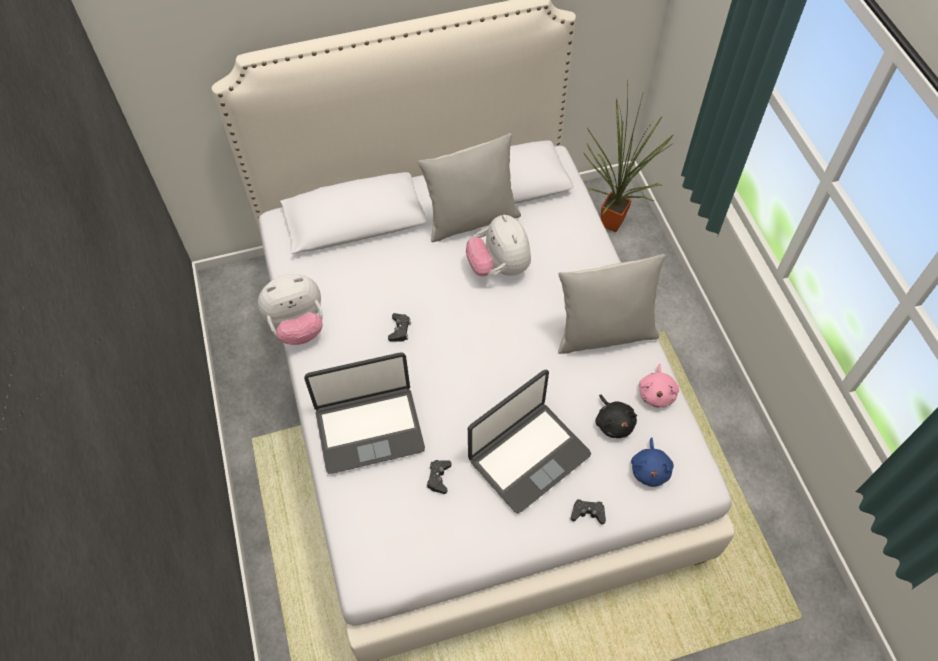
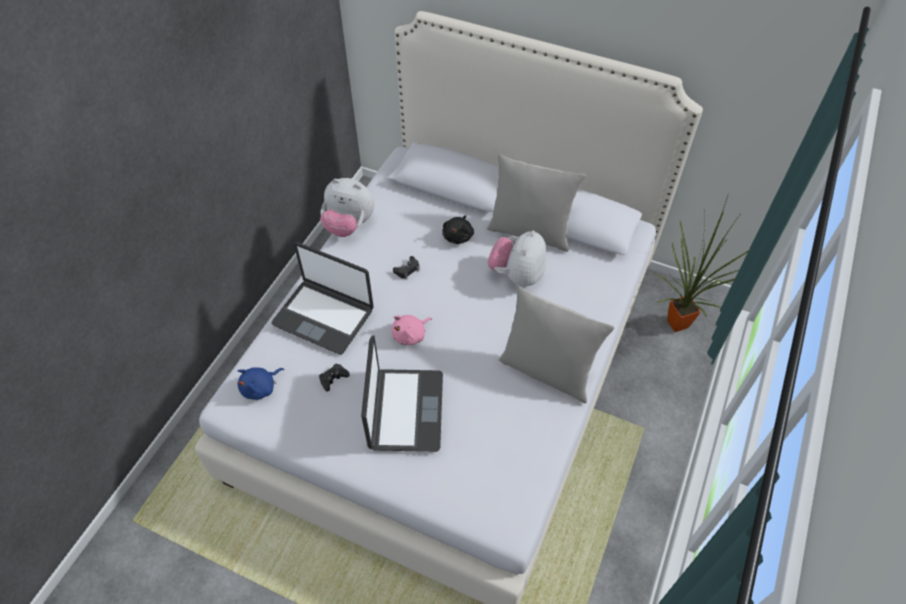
camera: 40 degrees right, 5 degrees down
(528, 456) = (405, 411): laptop -> laptop turned 90 degrees counterclockwise
(588, 513) = (406, 480): black game controller -> none
(614, 422) = (489, 436): black plush toy -> black plush toy (458, 236)
(650, 469) = (482, 488): blue plush toy -> blue plush toy (261, 388)
(657, 393) = (544, 440): pink plush toy -> pink plush toy (411, 335)

